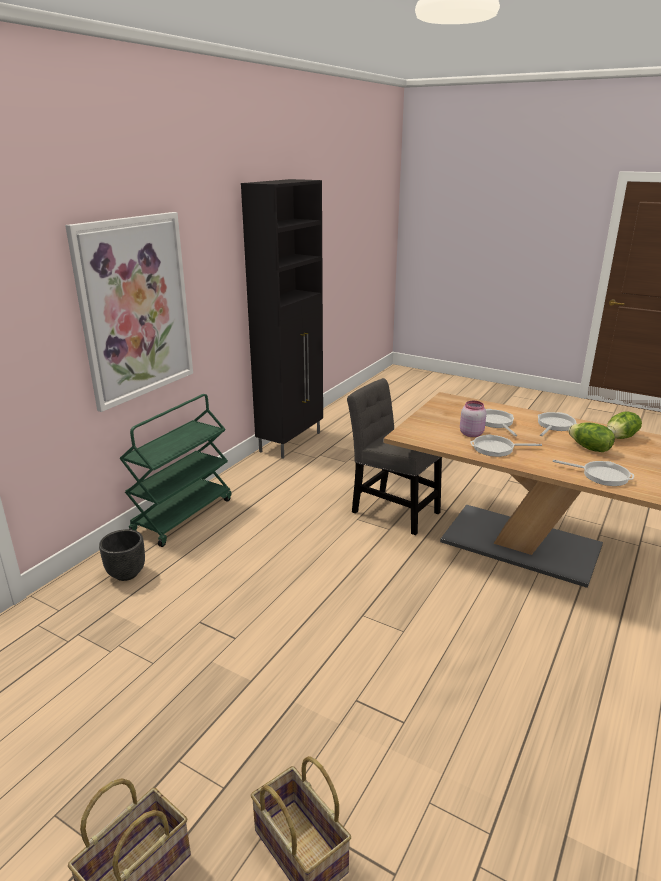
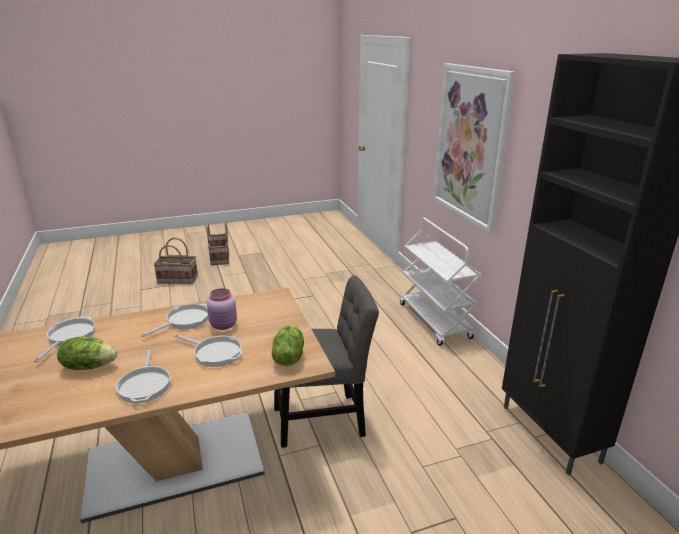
camera: 130 degrees right, 0 degrees up
(126, 574) = (384, 288): black planter -> none
(182, 515) = (435, 321): green cart -> white cart
(601, 475) = (70, 336): frying pan -> frying pan turned 120 degrees clockwise
(621, 437) = (50, 406): lettuce -> lettuce (288, 357)

